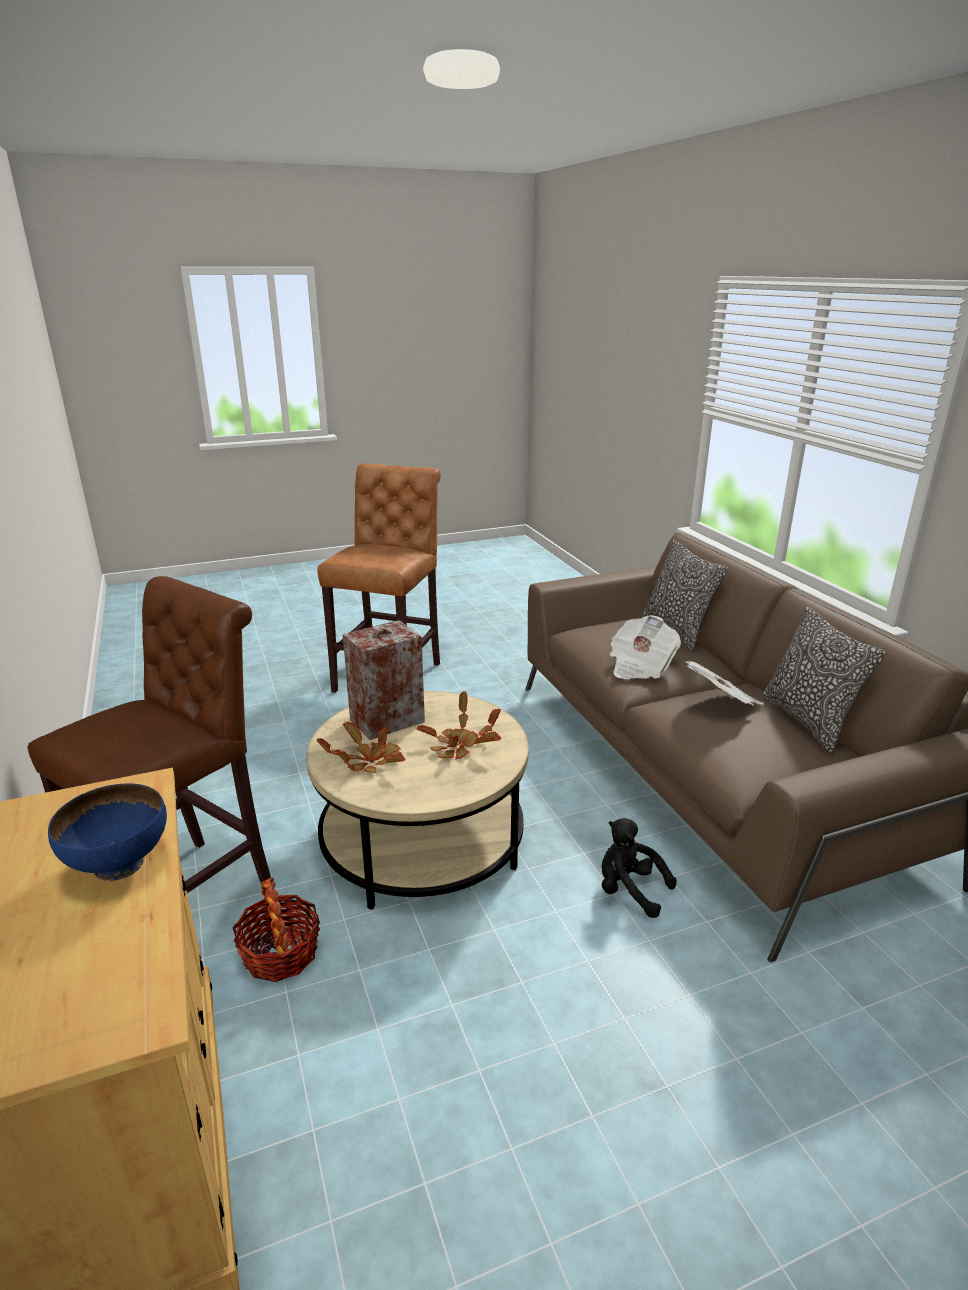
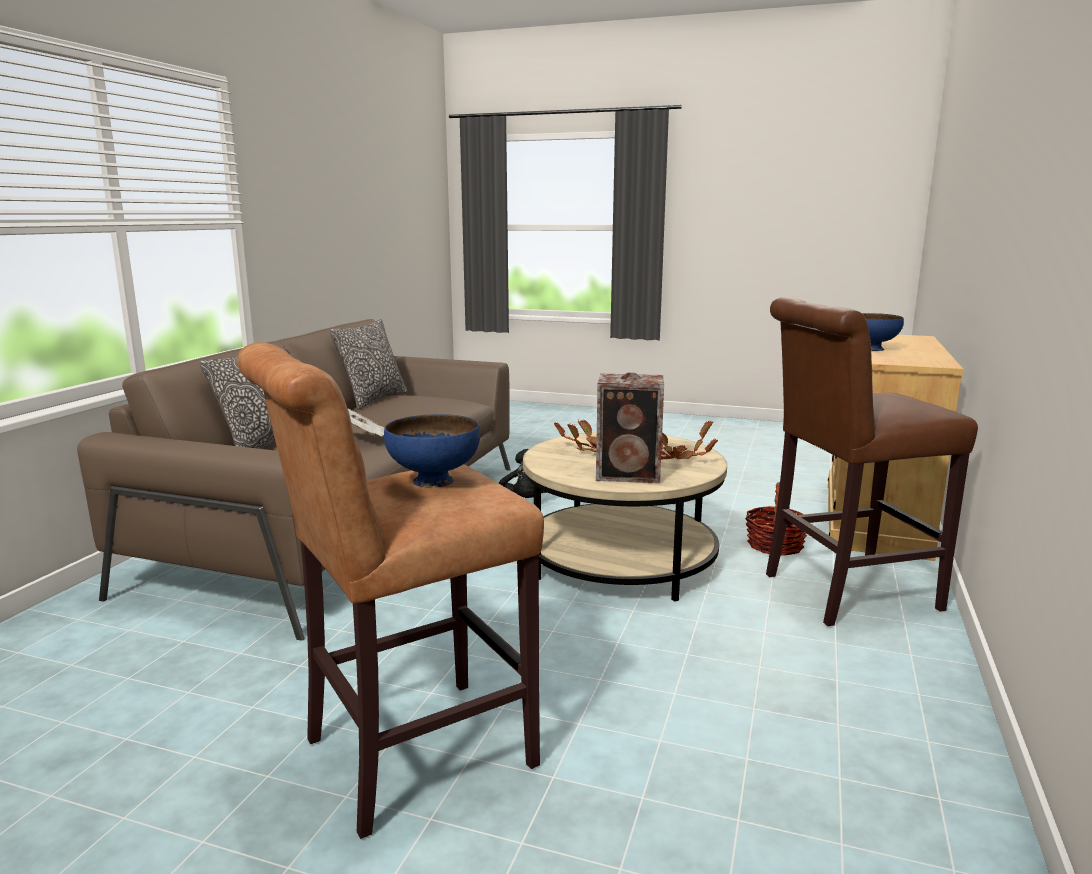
camera: 140 degrees left, 10 degrees down
(376, 552) = (434, 481): none -> blue bowl
(721, 703) = (393, 410): newspaper -> none

